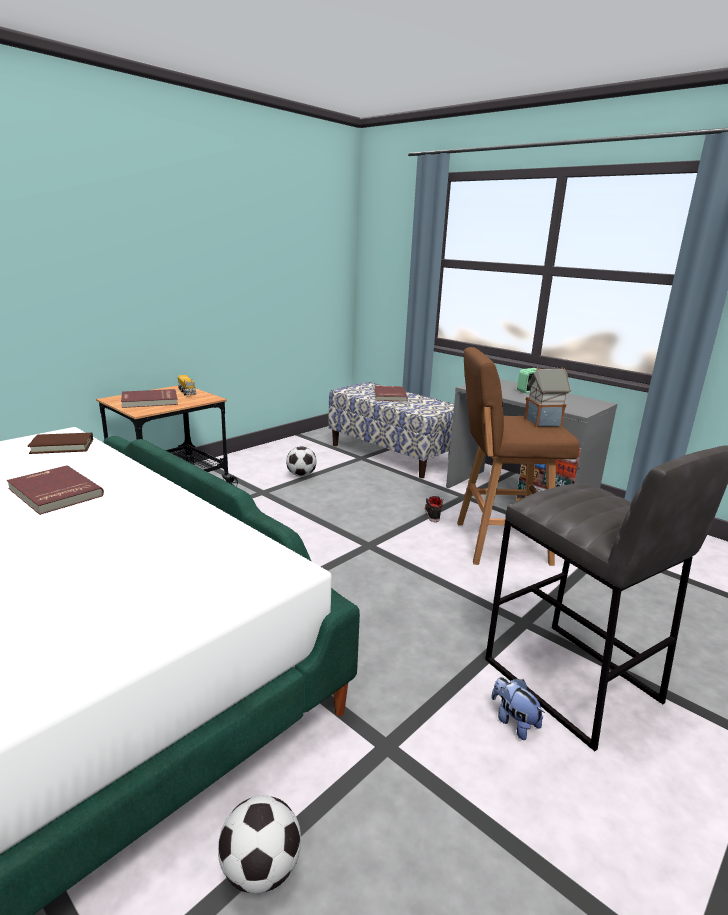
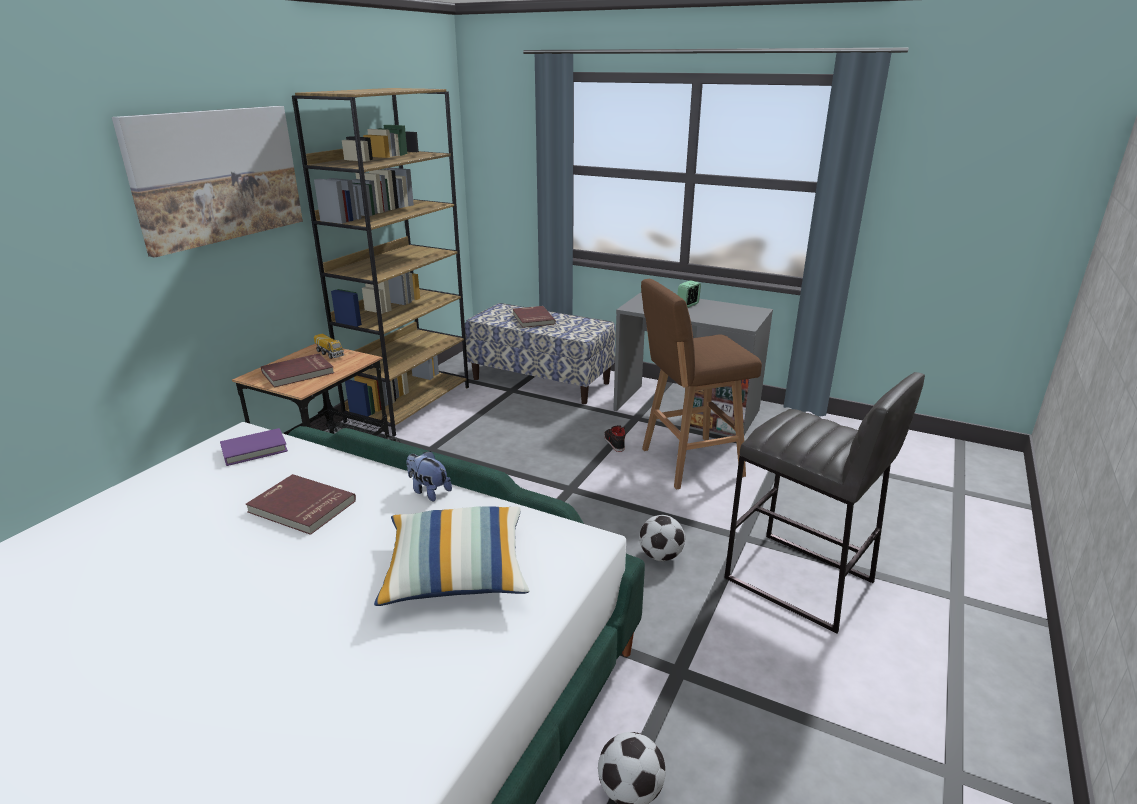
camera: 15 degrees left, 5 degrees up
(62, 446) = (254, 450): brown book -> purple book
(107, 224) = (217, 176): none -> picture
(134, 570) = (456, 572): none -> pillow
(267, 455) = (409, 403): none -> brown bookcase
(301, 475) = (459, 422): football -> football (660, 556)
(513, 722) = (768, 625): plush toy -> plush toy (428, 491)
(543, 422) = (722, 344): toy house -> none

